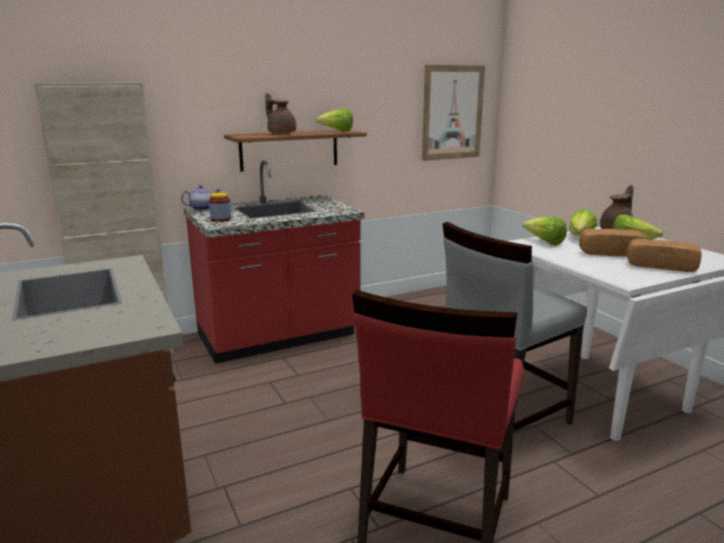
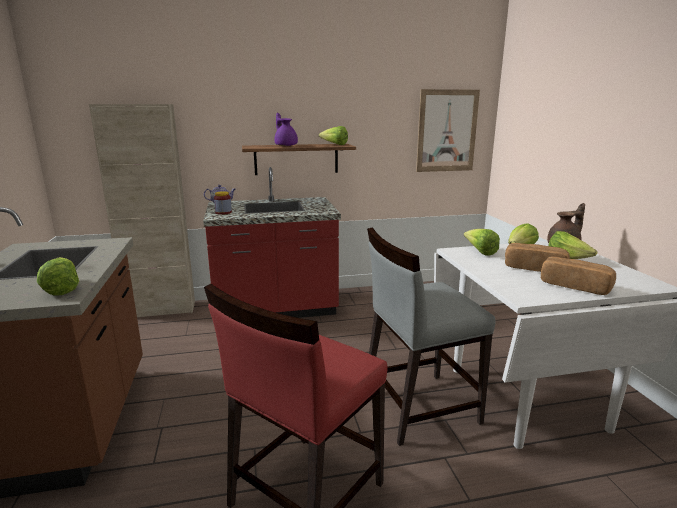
camera: 15 degrees right, 0 degrees up
(136, 319) = (62, 289): none -> lettuce
(281, 133) = (285, 145): brown teapot -> purple teapot

